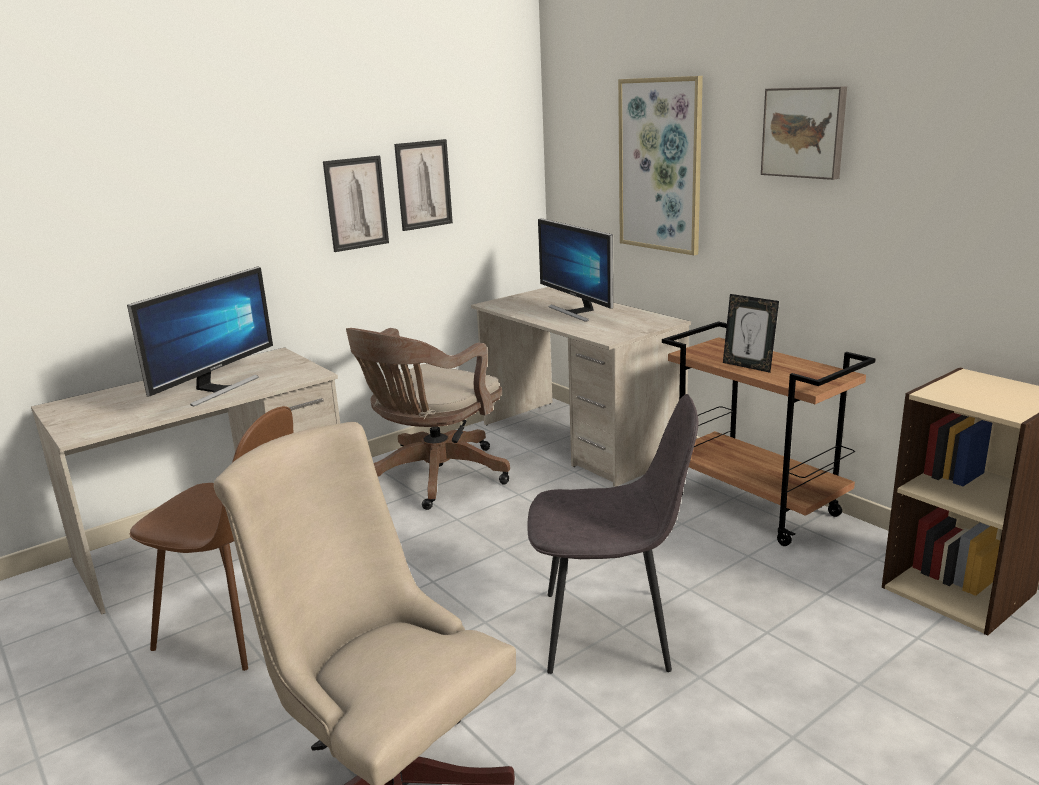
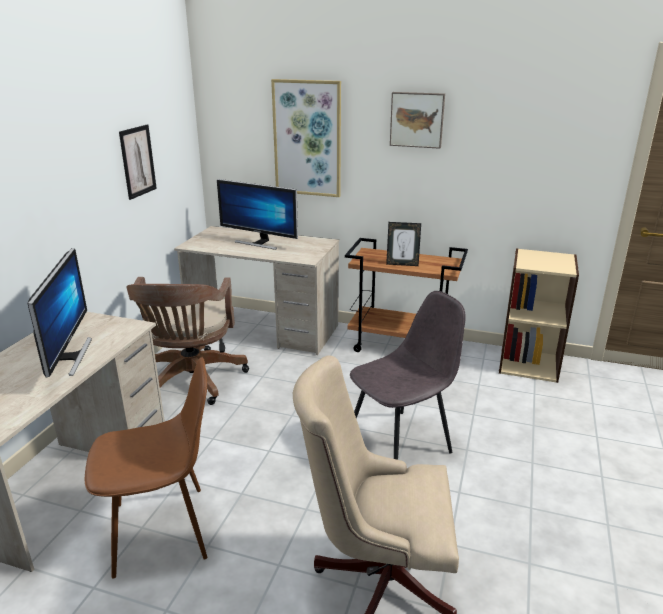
camera: 35 degrees left, 5 degrees up
(356, 203) = (100, 182): picture -> none

